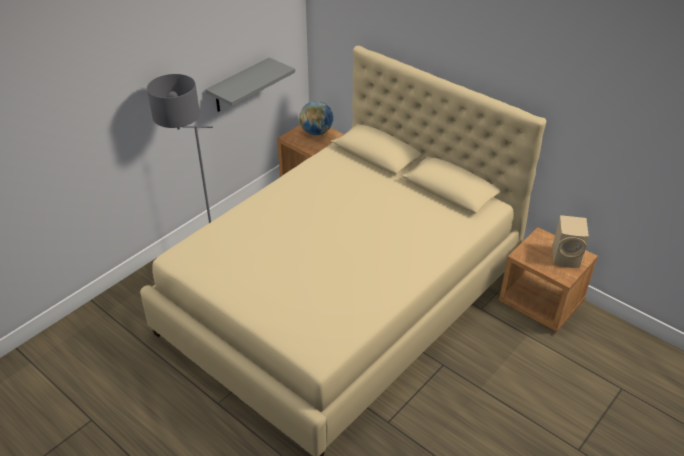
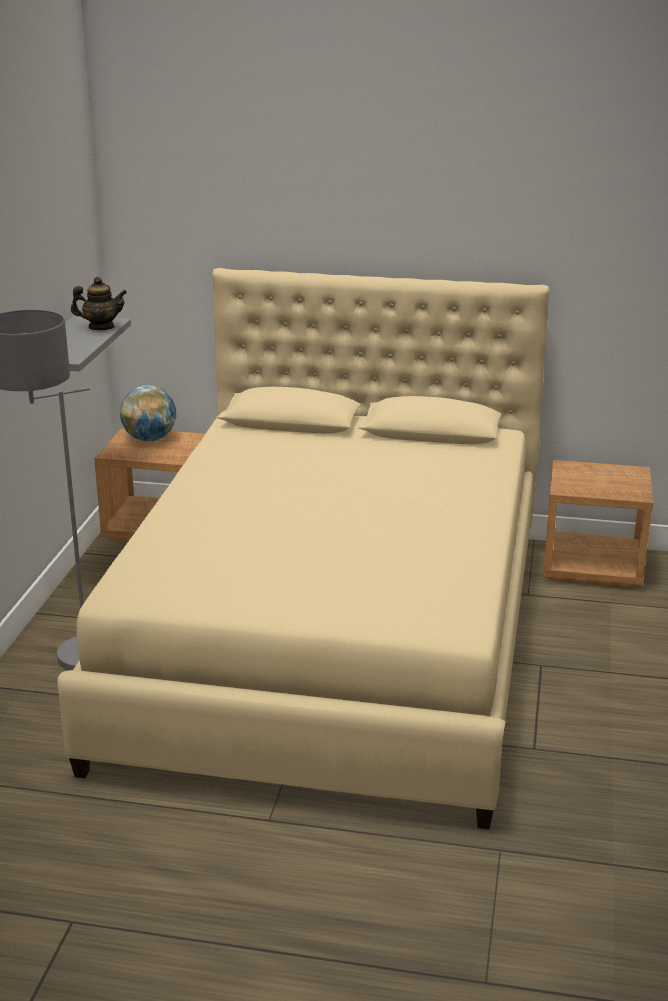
camera: 30 degrees left, 15 degrees down
(272, 72) = (101, 327): none -> teapot
(566, 257) = (618, 477): beige speaker -> none

